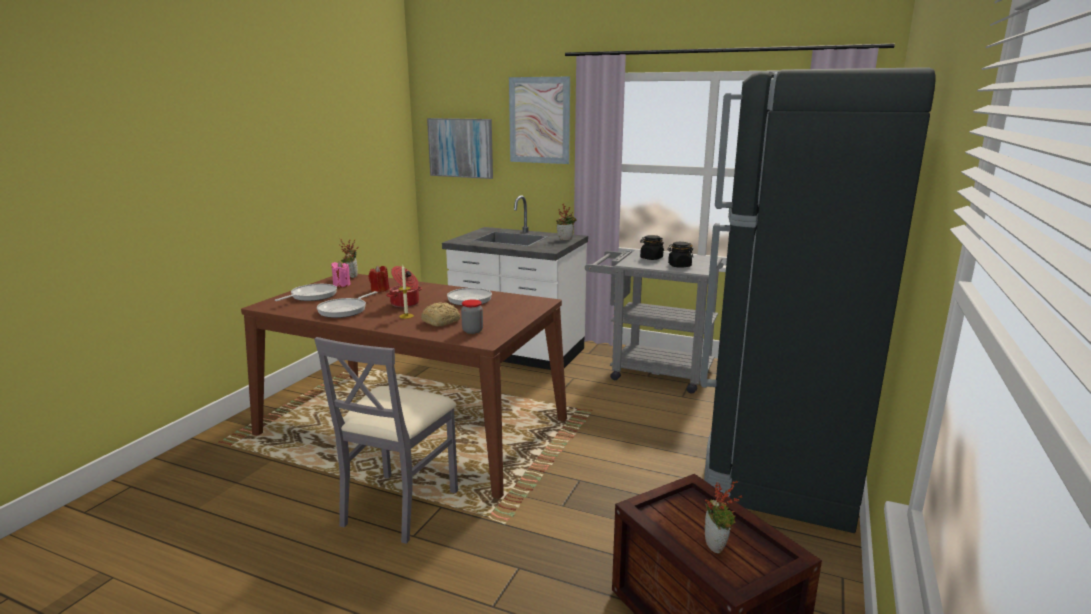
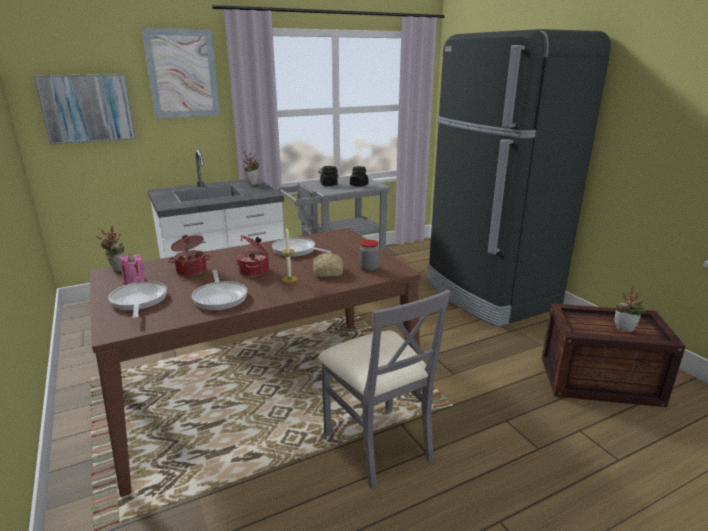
camera: 50 degrees left, 5 degrees up
(379, 290) = (191, 270): red candle -> cooking pot

